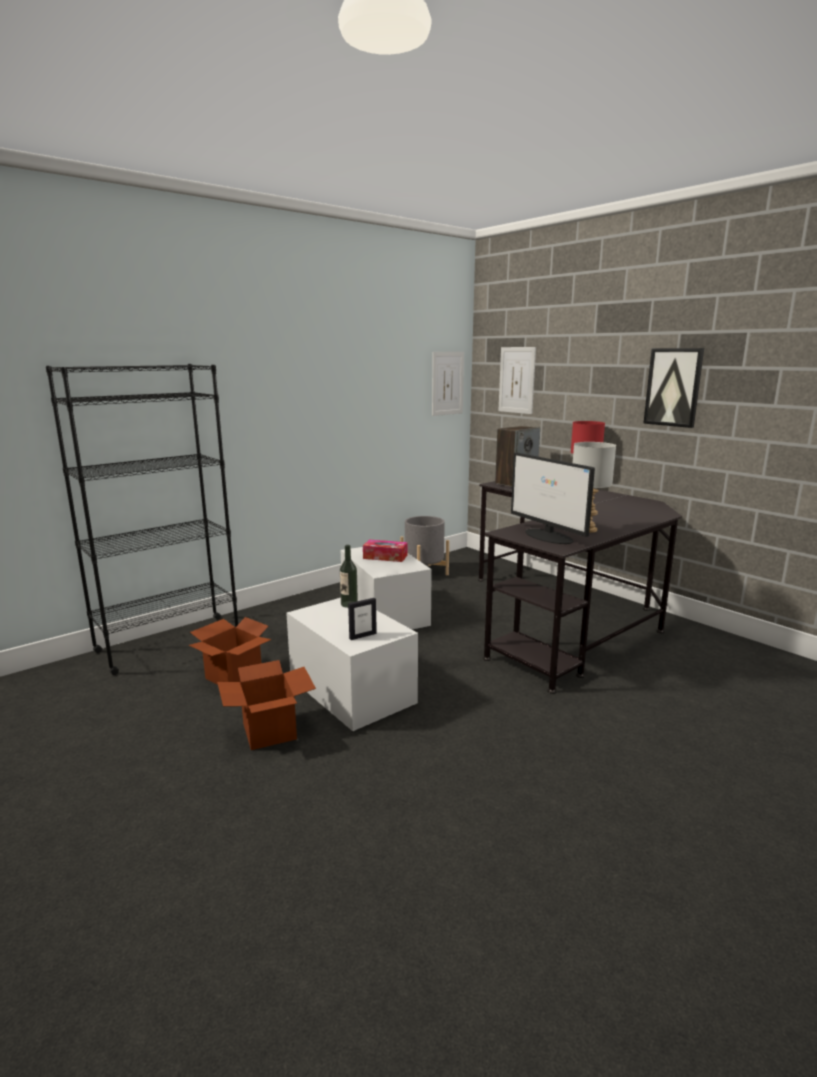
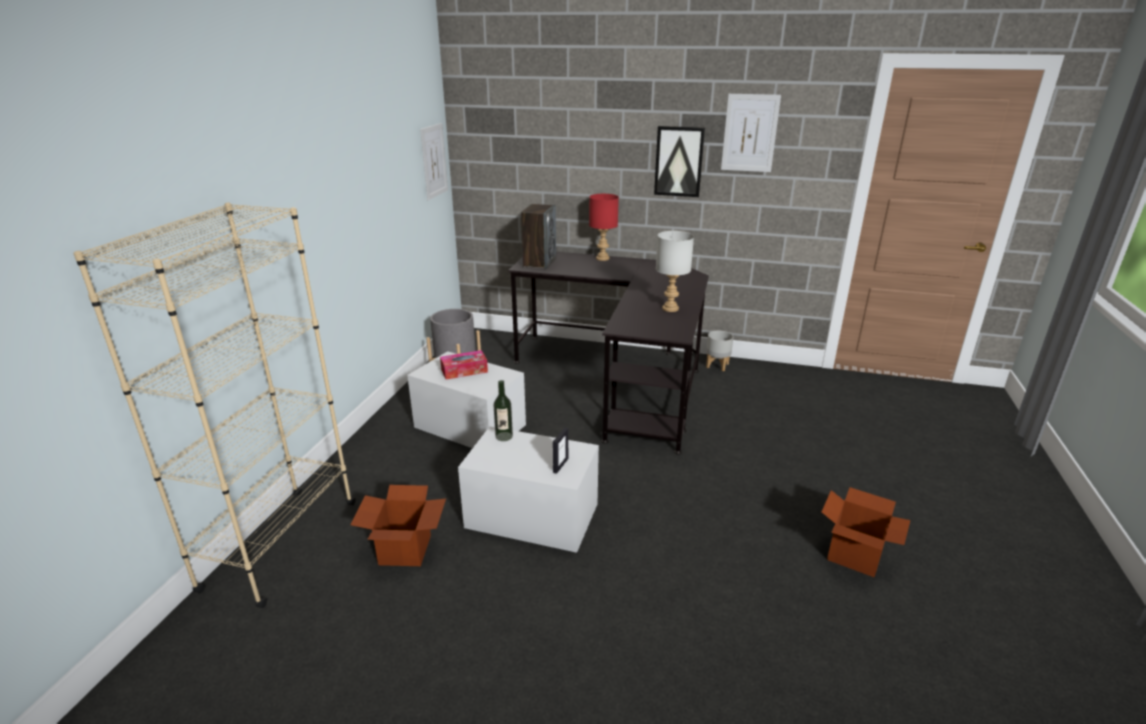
camera: 35 degrees left, 10 degrees up
(169, 643) = (280, 545): black bookcase -> beige bookcase
(269, 731) = (509, 587): cardboard box -> cardboard box (854, 555)
(517, 380) = (509, 153): picture -> picture (750, 133)
(549, 536) = (655, 324): monitor -> none
(695, 633) = (717, 365): none -> grey planter

